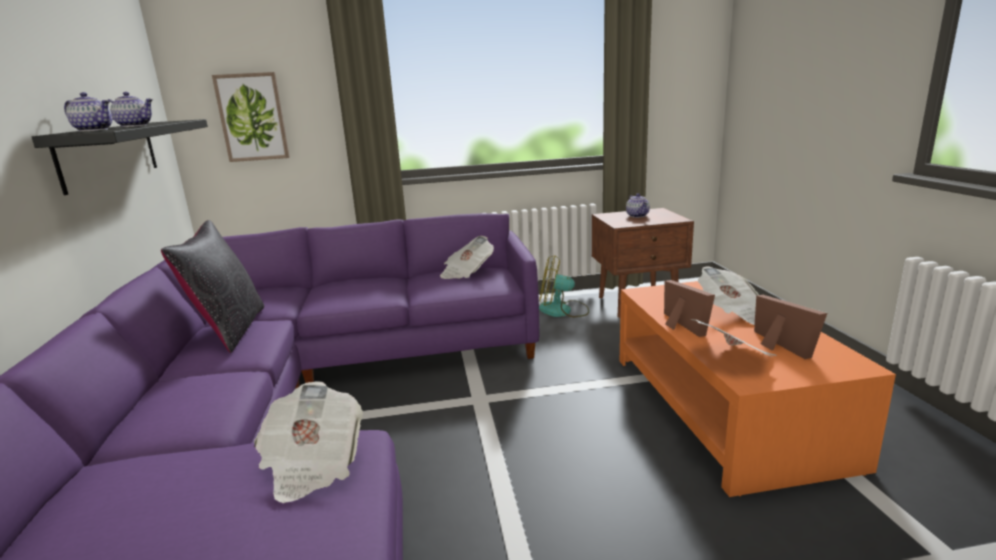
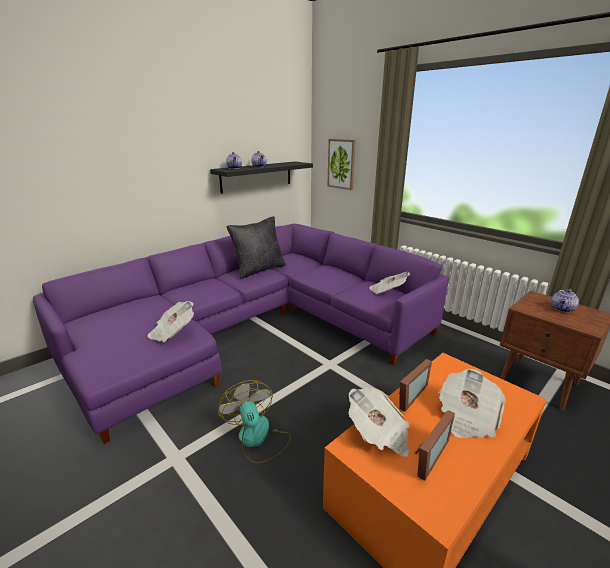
camera: 55 degrees right, 5 degrees up
(563, 311) = (470, 352): fan -> fan (257, 439)

